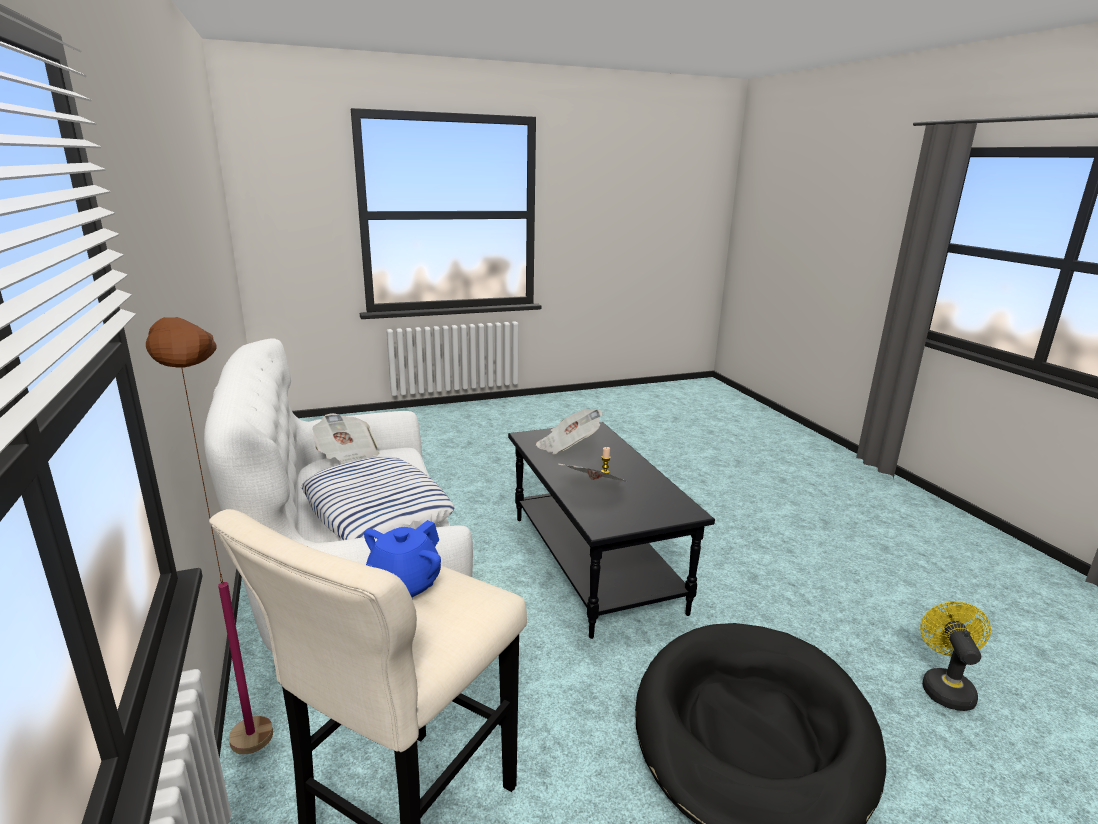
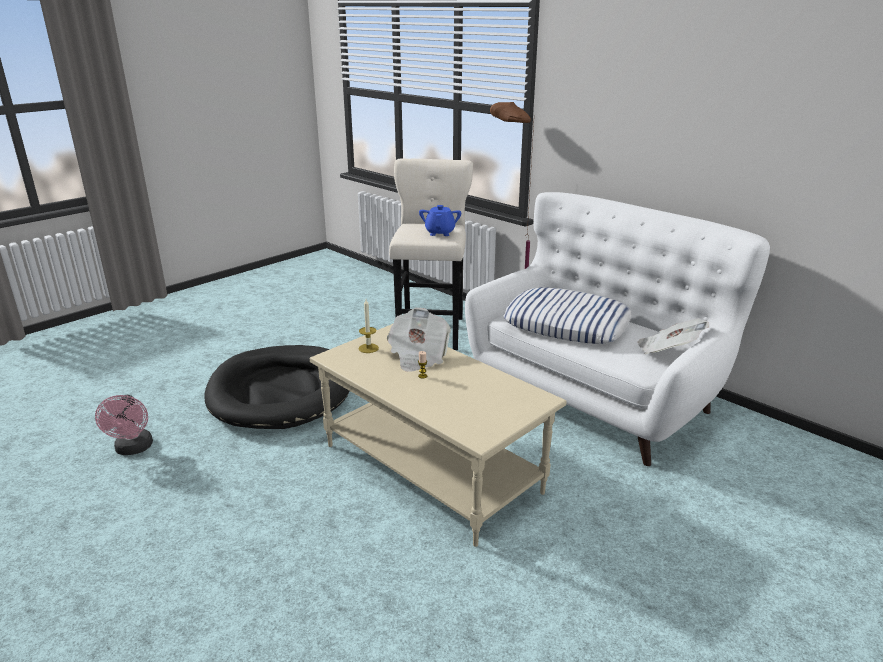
camera: 155 degrees right, 5 degrees up
(568, 446) = (483, 397): newspaper -> none
(591, 562) = (433, 468): black coffee table -> beige coffee table
(643, 512) = (368, 348): none -> candle
(944, 687) = (133, 449): yellow fan -> pink fan

